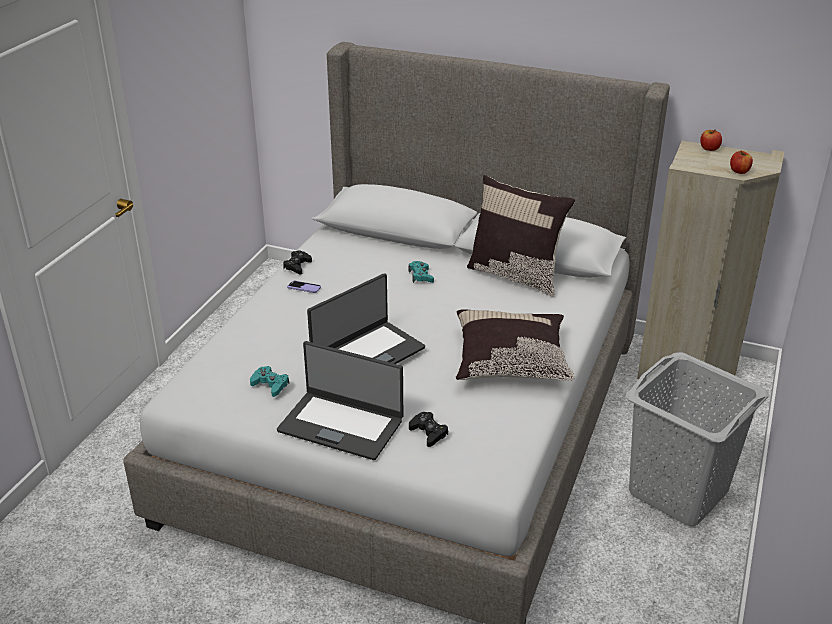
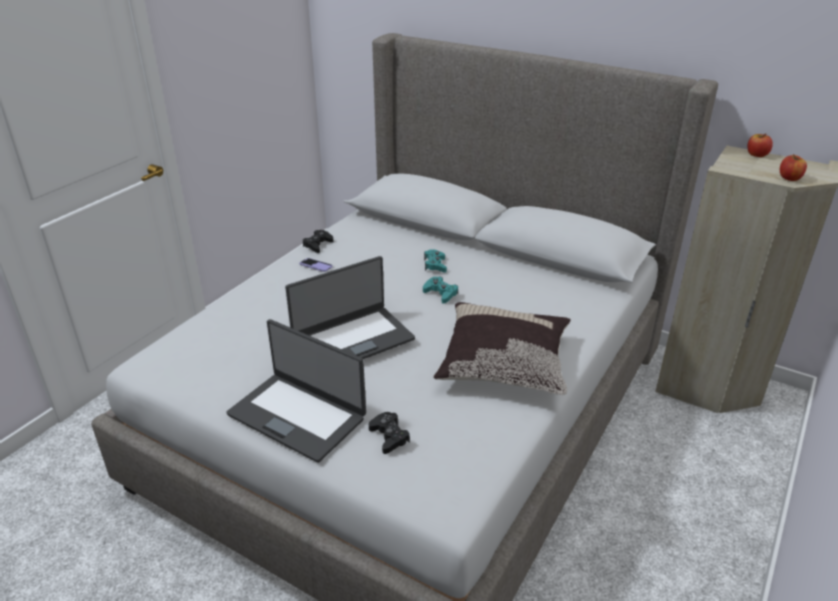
camera: 10 degrees right, 0 degrees up
(270, 385) = (240, 362): turquoise game controller -> turquoise game controller (440, 293)
(516, 276) = (532, 273): pillow -> none
(678, 491) = (682, 524): grey laundry basket -> none

